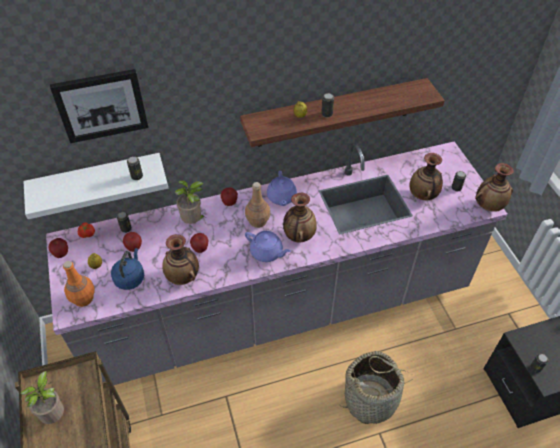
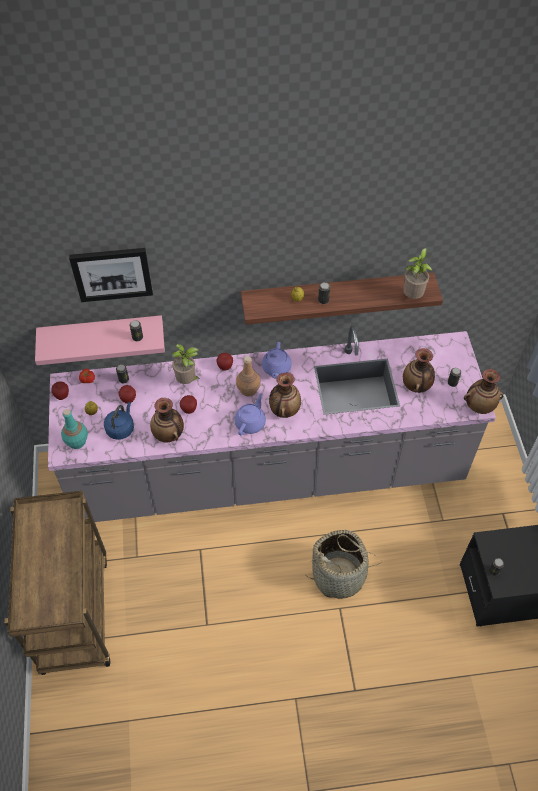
camera: 10 degrees right, 5 degrees up
(55, 414) = (42, 540): potted plant -> potted plant (413, 296)
(83, 298) = (76, 441): orange bottle -> turquoise bottle
(98, 182) = (102, 334): white shelf -> pink shelf
(267, 252) = (250, 422): purple teapot -> purple teapot turned 105 degrees counterclockwise

